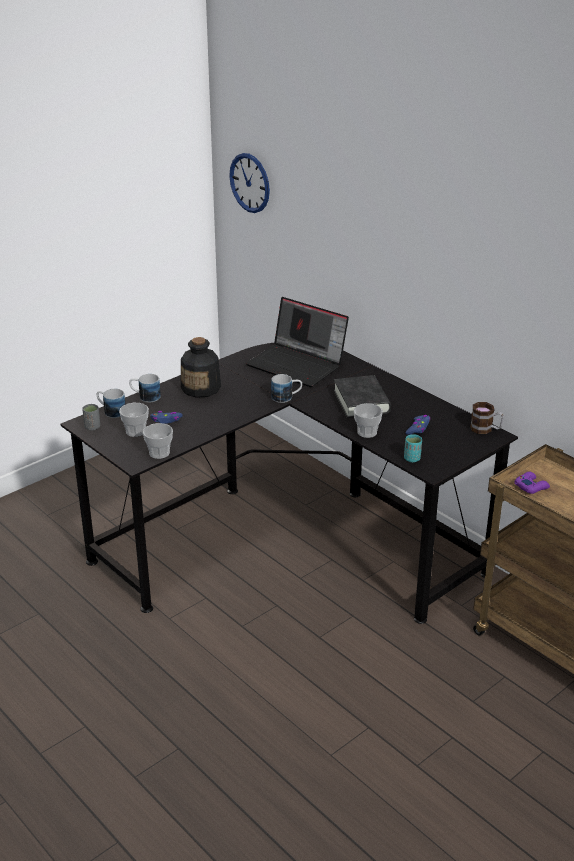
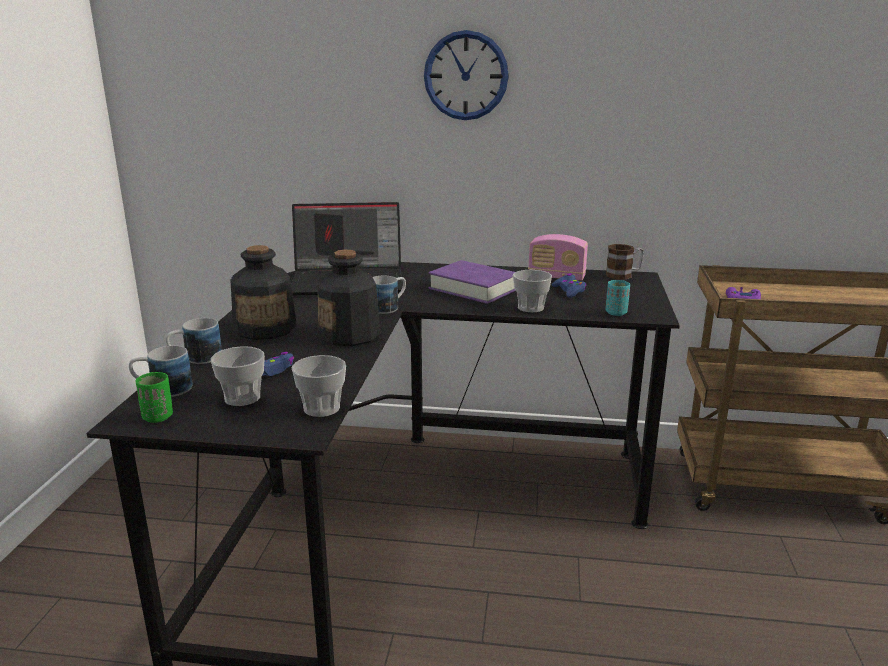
camera: 40 degrees left, 10 degrees down
(92, 427) = (158, 417): grey cup -> green cup
(235, 411) = (350, 335): none -> bottle
(250, 183) = (181, 82): wall clock -> wall clock (466, 76)
(361, 401) = (474, 288): black book -> purple book
(434, 412) = (556, 277): none -> radio

